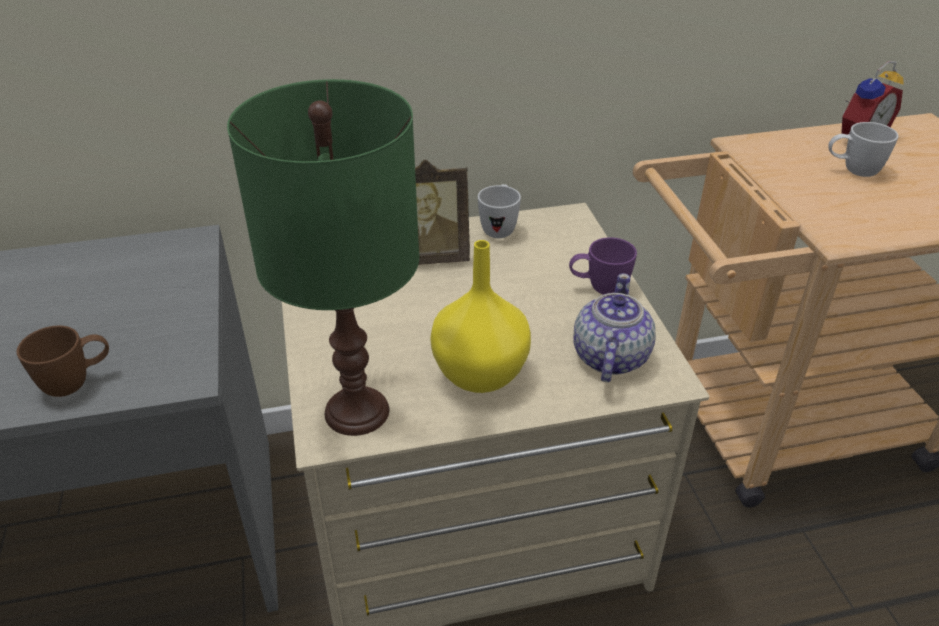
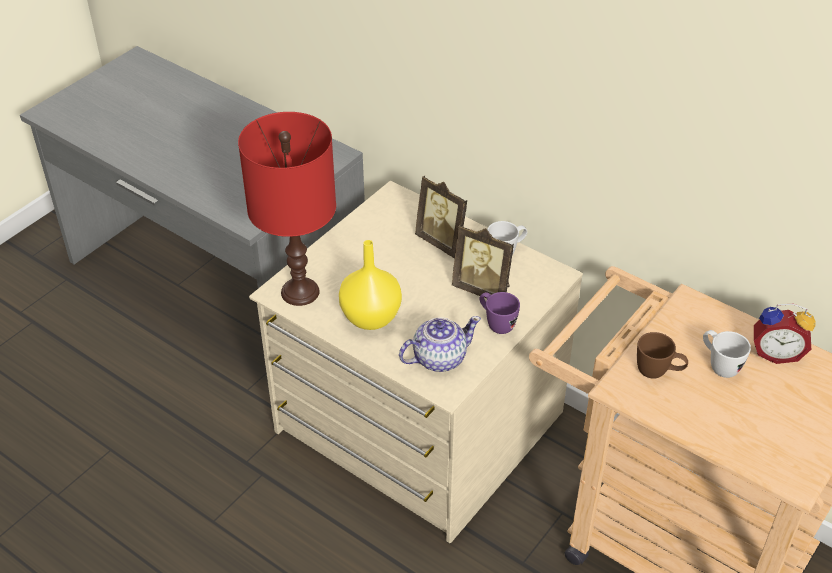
camera: 50 degrees right, 5 degrees up
(77, 382) = (212, 195): brown mug -> brown mug (658, 373)
(356, 412) = (299, 292): green table lamp -> red table lamp
(534, 269) = (483, 289): none -> picture frame

